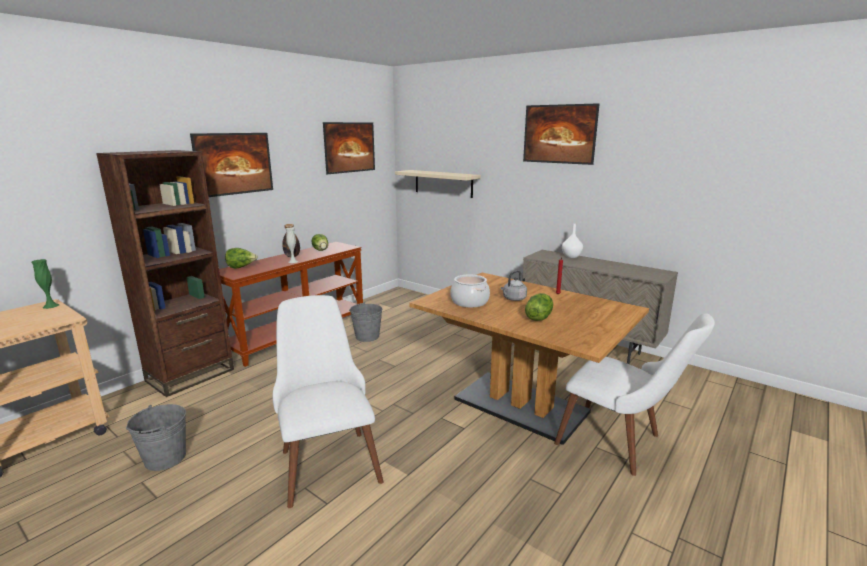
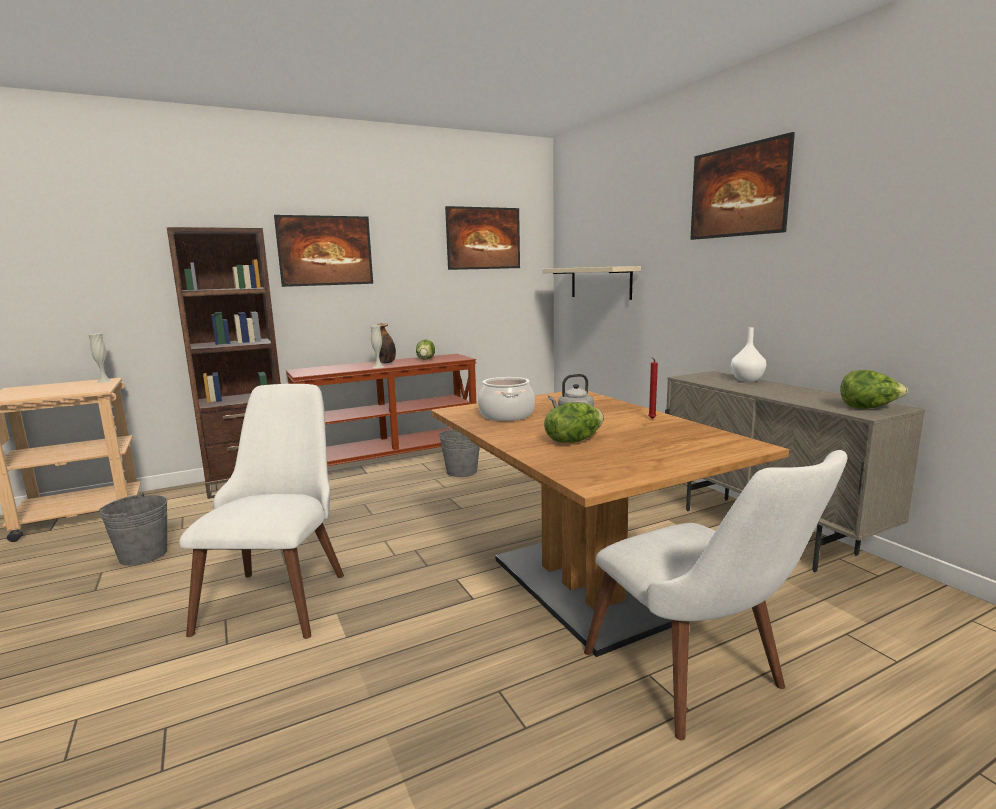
camera: 25 degrees right, 5 degrees down
(51, 306) = (104, 381): green vase -> white vase
(241, 267) = (320, 368): lettuce -> lettuce (868, 408)

